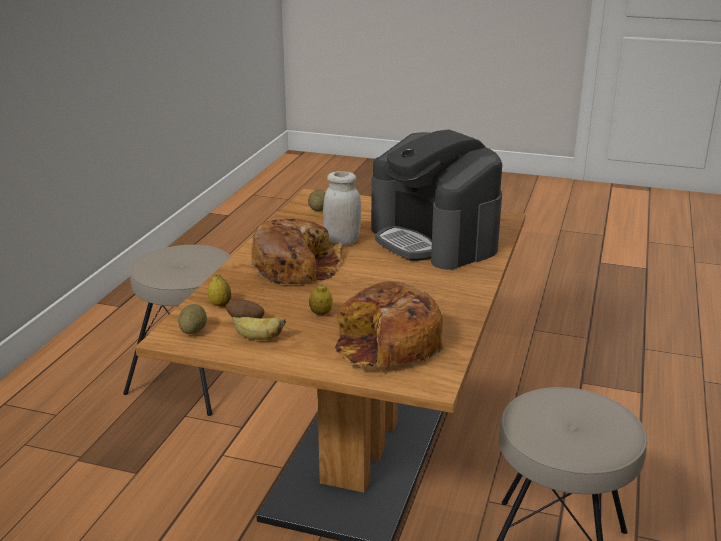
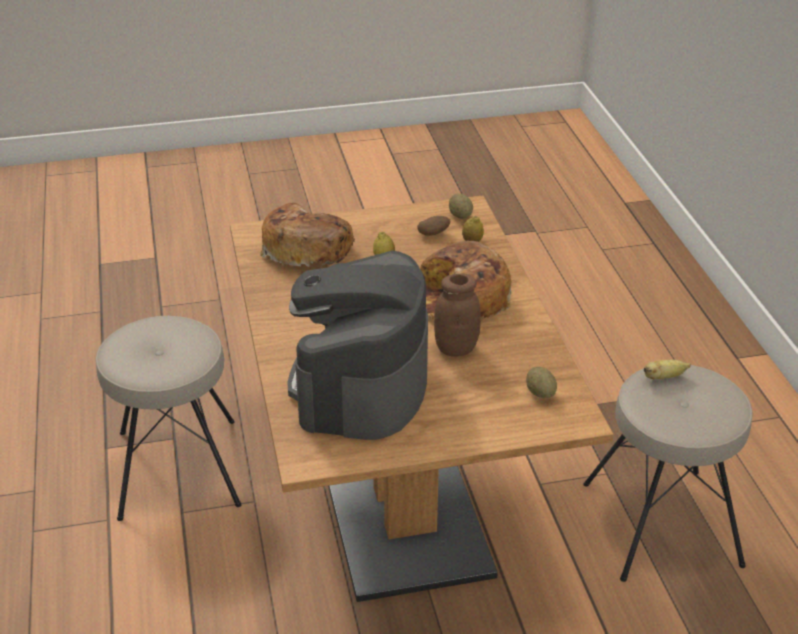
camera: 150 degrees right, 10 degrees up
(257, 338) = (407, 224): banana -> banana (664, 377)
(342, 241) = (456, 348): white jar -> brown jar
(434, 239) = (360, 385): coffee machine -> coffee machine turned 105 degrees counterclockwise

